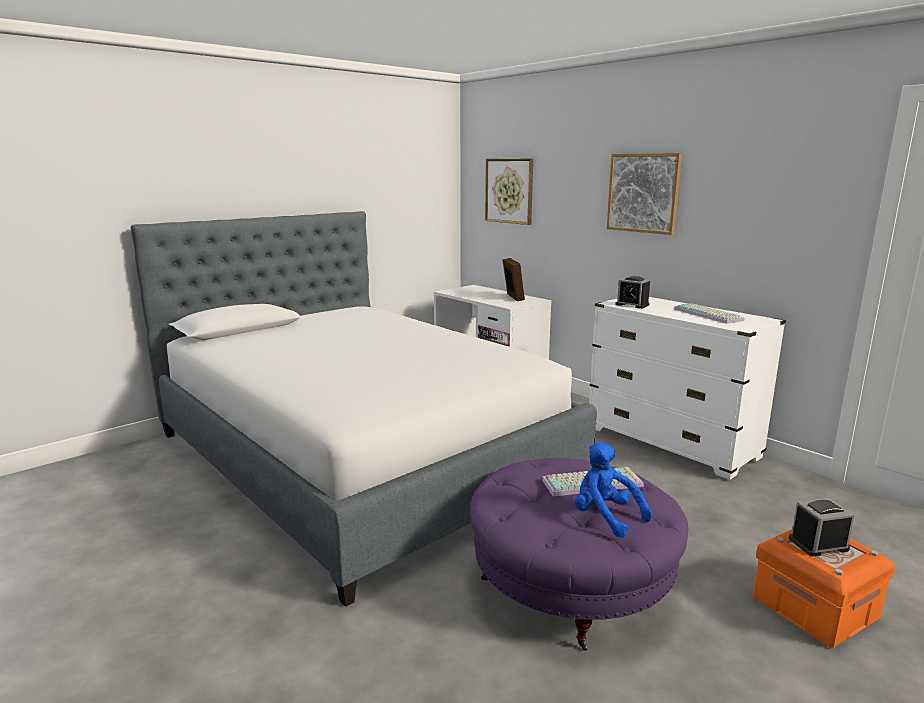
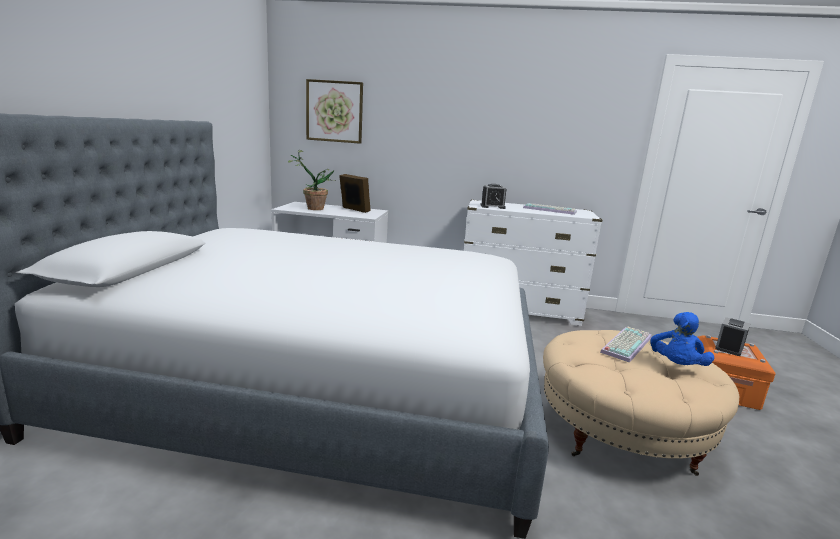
camera: 40 degrees left, 0 degrees up
(473, 292) = (311, 208): none -> potted plant
(571, 585) = (620, 431): purple ottoman -> beige ottoman
(605, 517) = (676, 366): blue plush toy -> blue plush toy turned 75 degrees counterclockwise
(643, 193) = (477, 118): picture -> none

